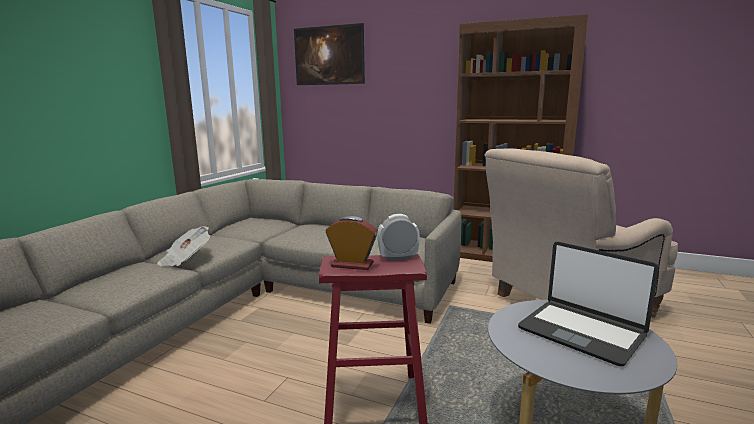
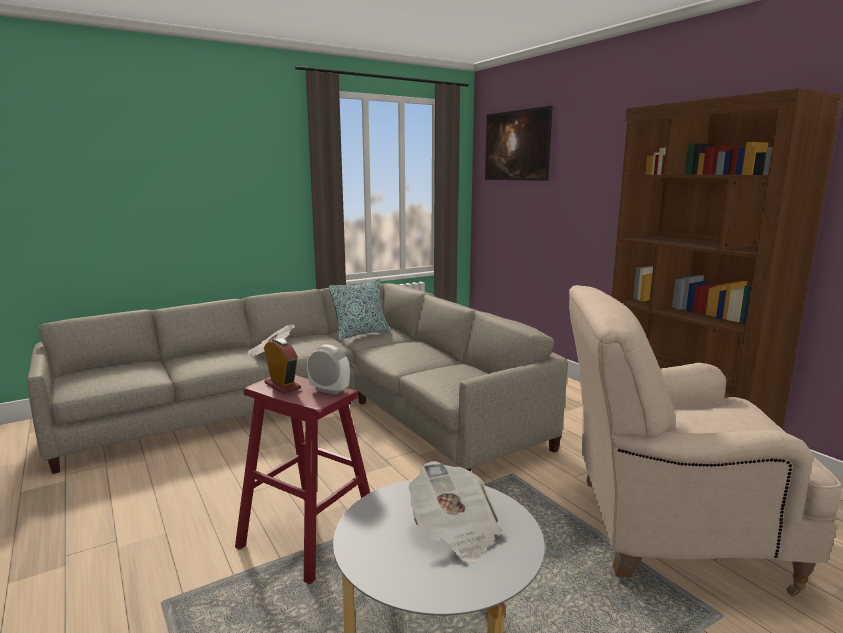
camera: 35 degrees right, 0 degrees up
(249, 228) = (360, 334): none -> pillow
(581, 332) = (455, 531): laptop -> newspaper

